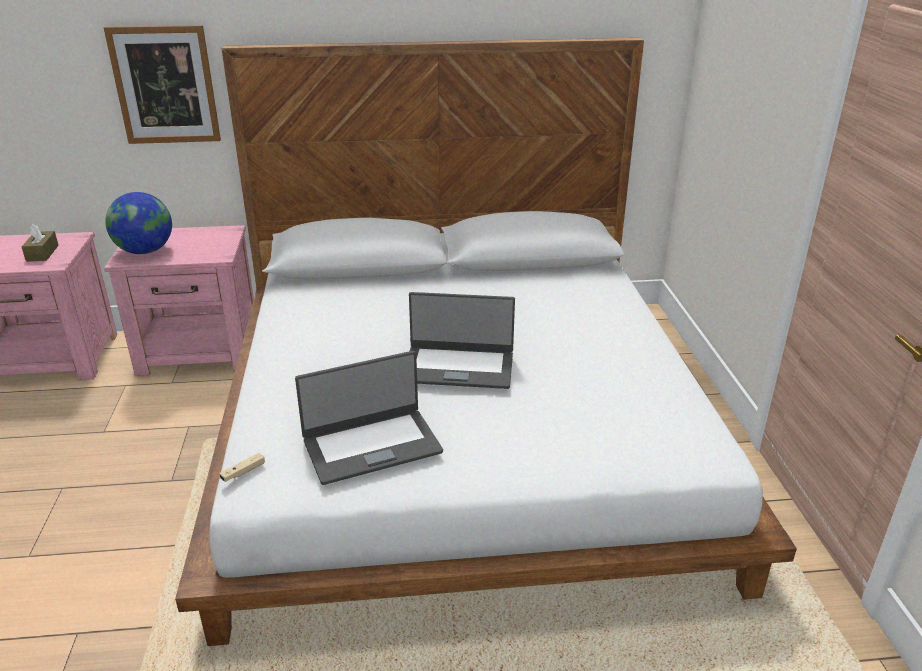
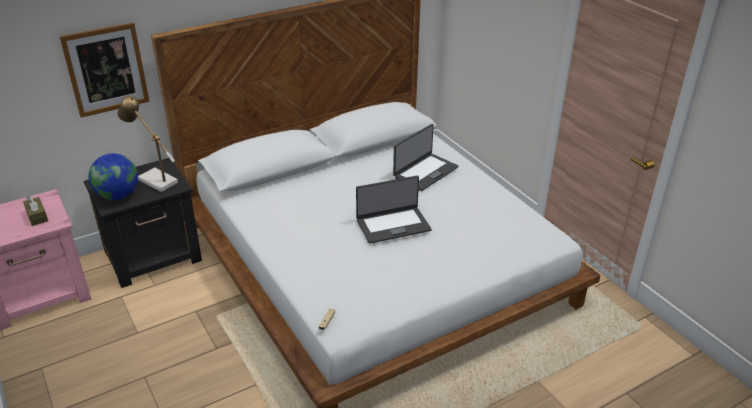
camera: 25 degrees left, 5 degrees up
(201, 243) = (154, 179): none -> table lamp
(201, 350) = (154, 256): pink nightstand -> black nightstand
(371, 445) = (385, 285): laptop -> laptop (425, 172)

